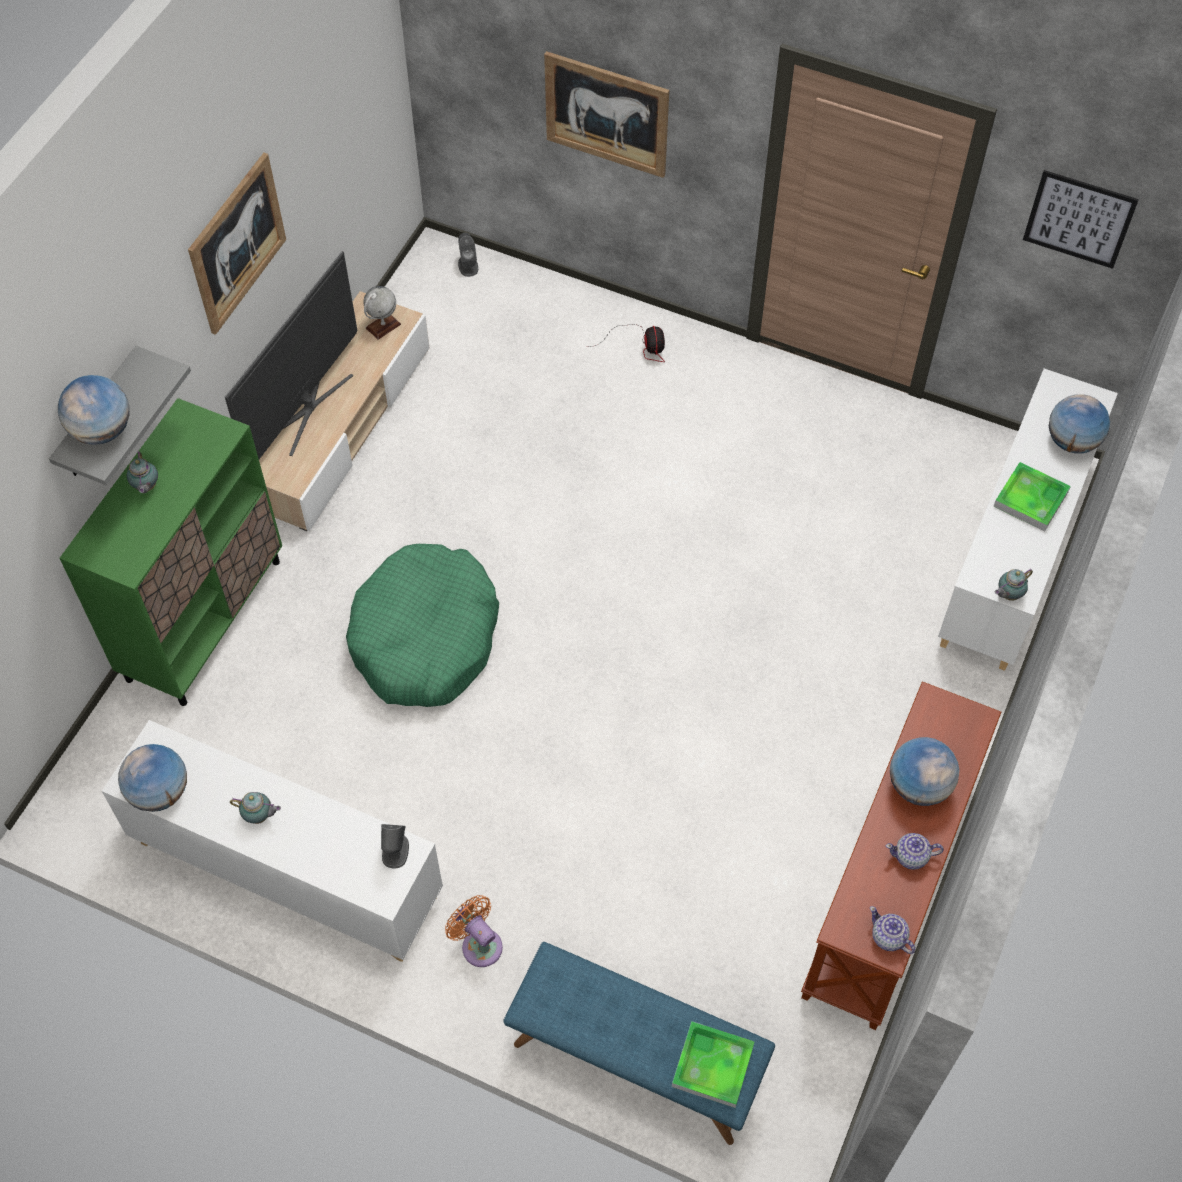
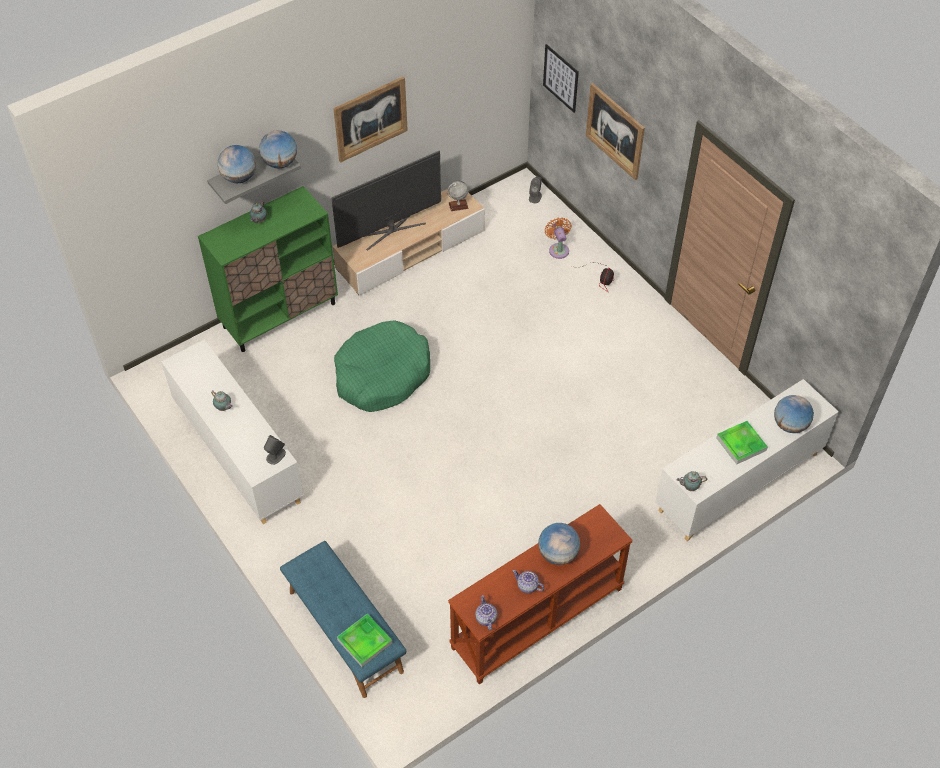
camera: 30 degrees right, 5 degrees down
(160, 792) = (186, 375): globe -> globe (280, 163)
(479, 944) = (306, 535): orange fan -> orange fan (558, 249)
(1079, 219) = (828, 286): picture -> picture (560, 78)

